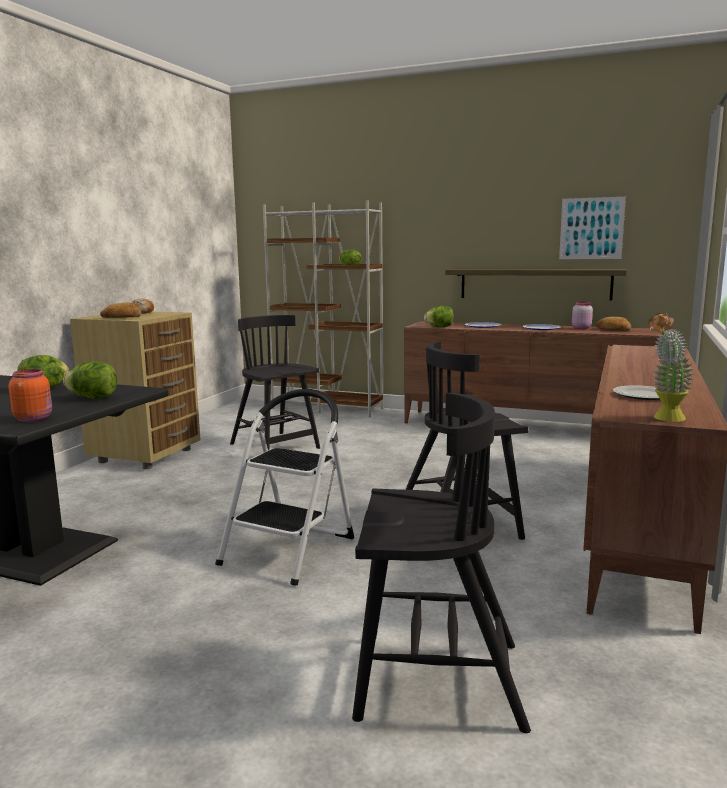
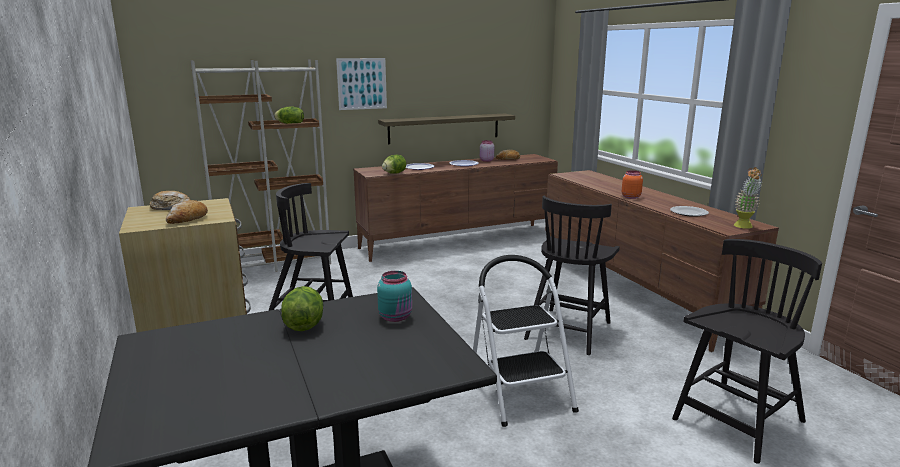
camera: 45 degrees left, 5 degrees up
(34, 419) = (440, 355): orange jar -> orange jar (630, 197)
(93, 398) = (396, 317): lettuce -> turquoise jar
(591, 228) = (482, 83): picture -> picture (362, 83)

